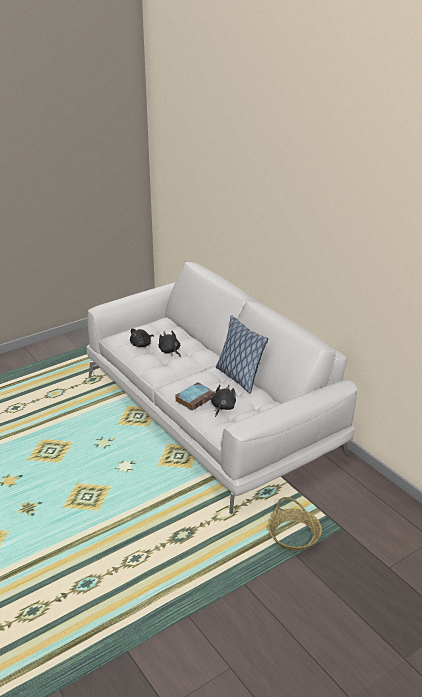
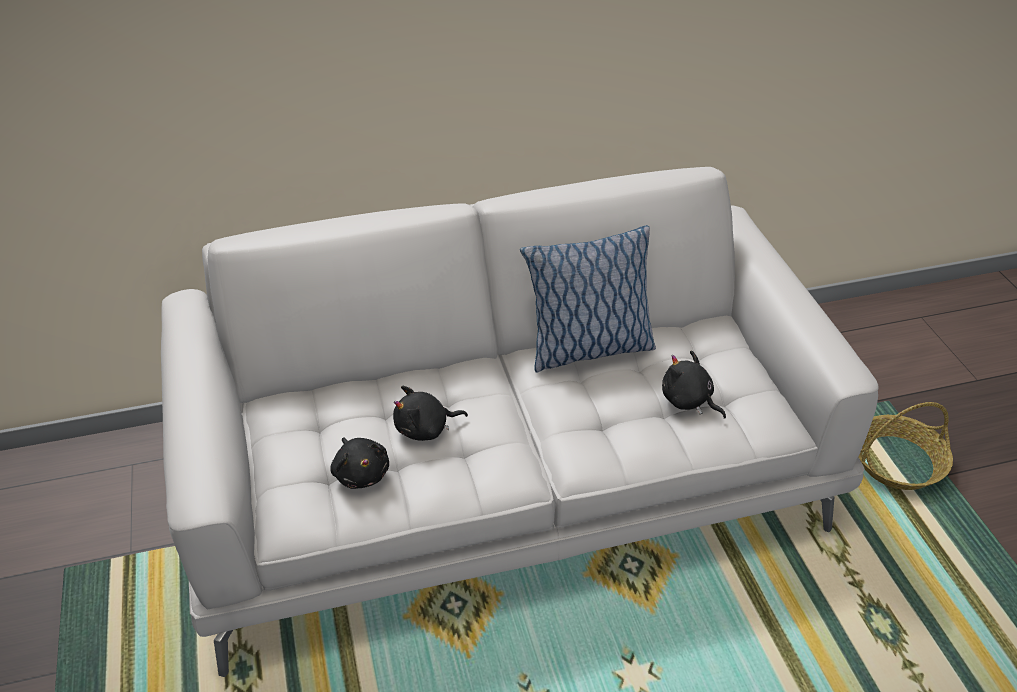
camera: 70 degrees left, 10 degrees up
(195, 398) = (643, 433): book -> none

